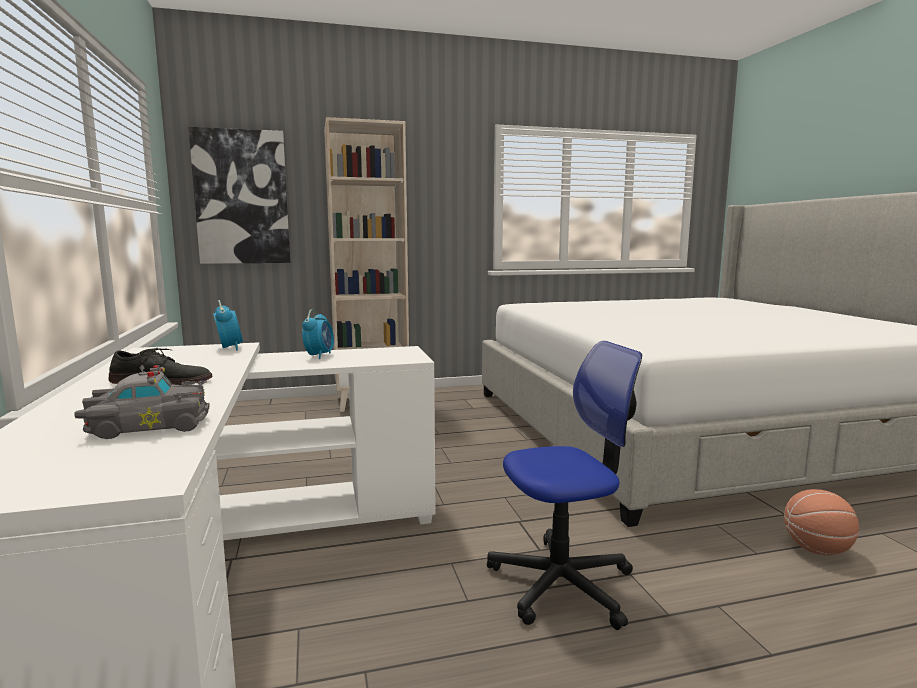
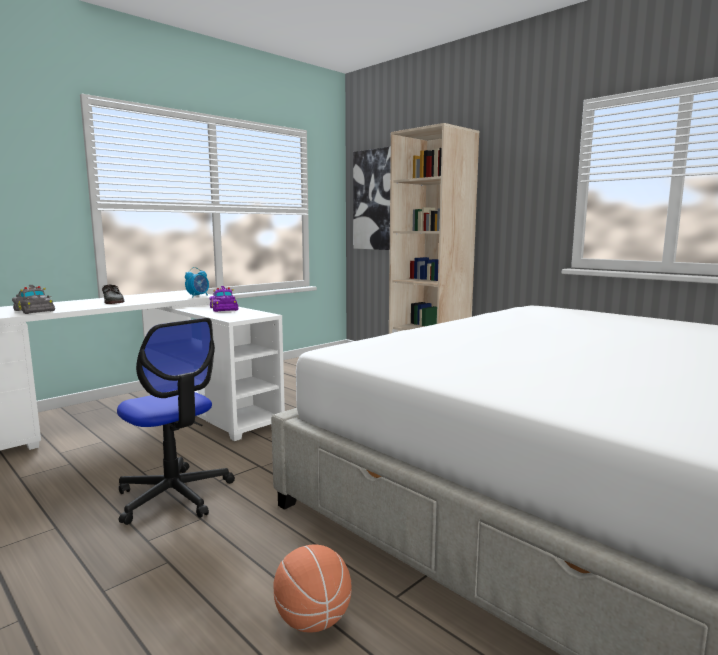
camera: 60 degrees right, 0 degrees up
(319, 356) = (224, 308): alarm clock -> purple toy car

